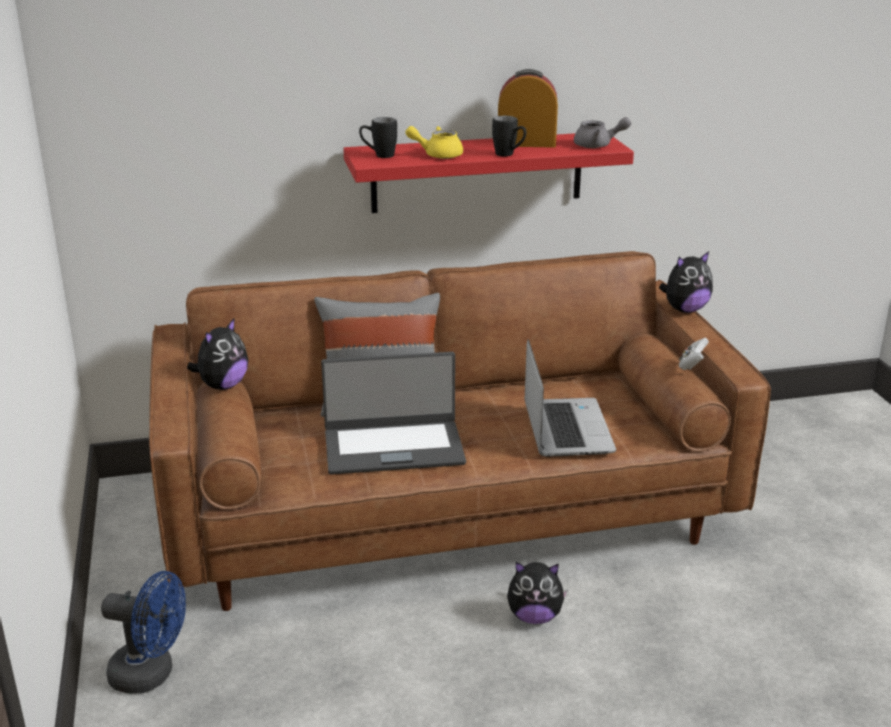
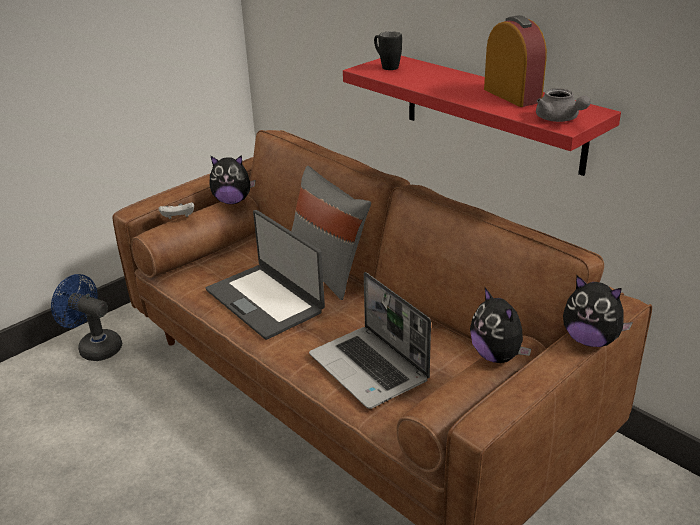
camera: 60 degrees right, 5 degrees up
(151, 674) = (95, 347): blue fan -> blue fan turned 135 degrees clockwise
(437, 155) = (420, 80): yellow teapot -> none
(509, 155) = (463, 99): black mug -> none
(534, 616) = (254, 489): plush toy -> plush toy (497, 356)
(565, 429) = (370, 368): laptop -> laptop turned 90 degrees clockwise
(691, 365) = (477, 385): white game controller -> white game controller (178, 218)

